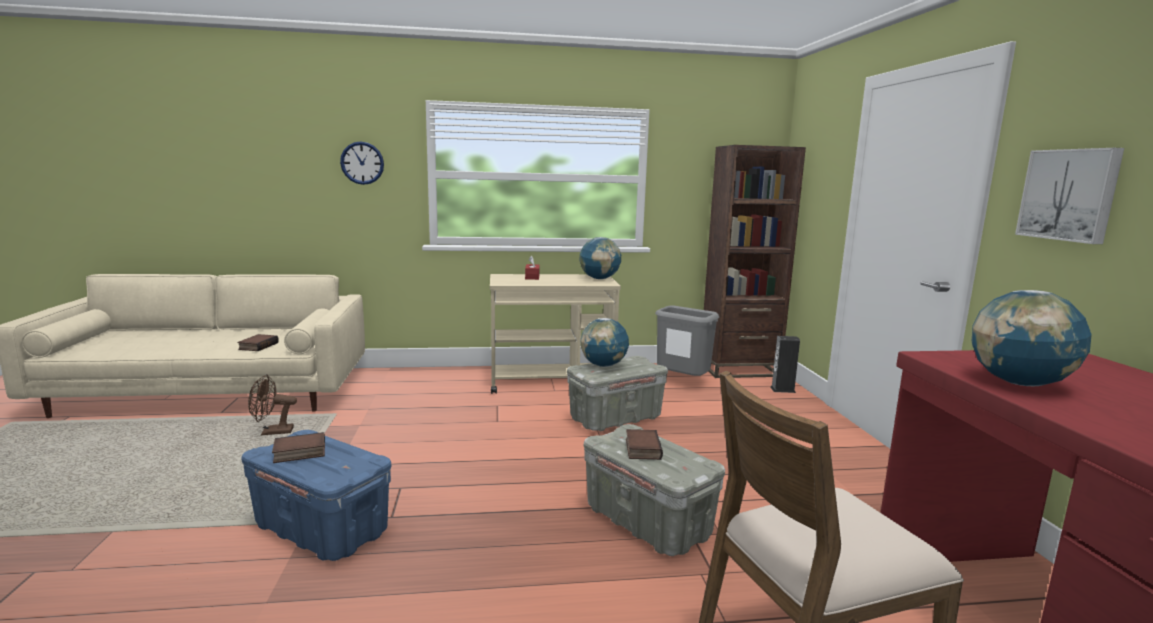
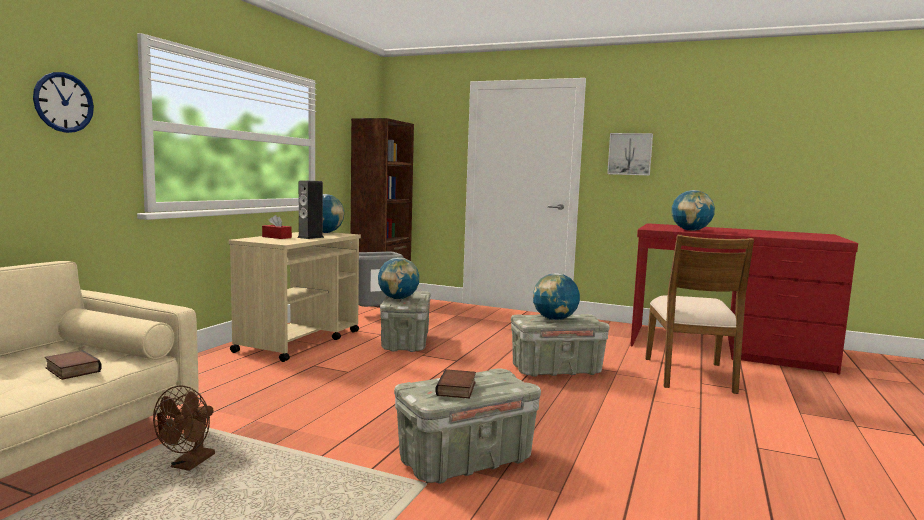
camera: 60 degrees left, 5 degrees down
(323, 530) = (466, 460): blue storage box -> grey storage box
(641, 448) = (554, 319): book -> globe
(782, 389) = (430, 303): speaker -> speaker (310, 237)

